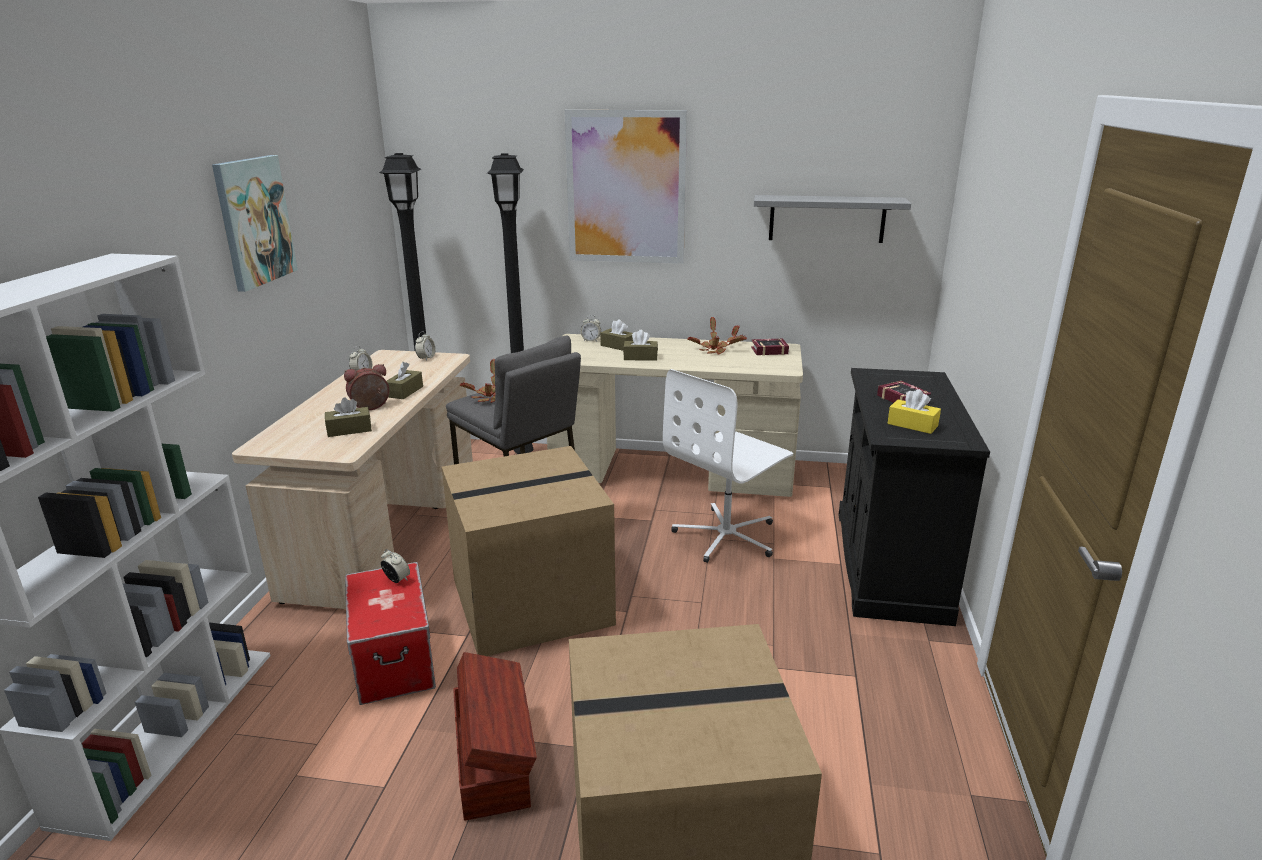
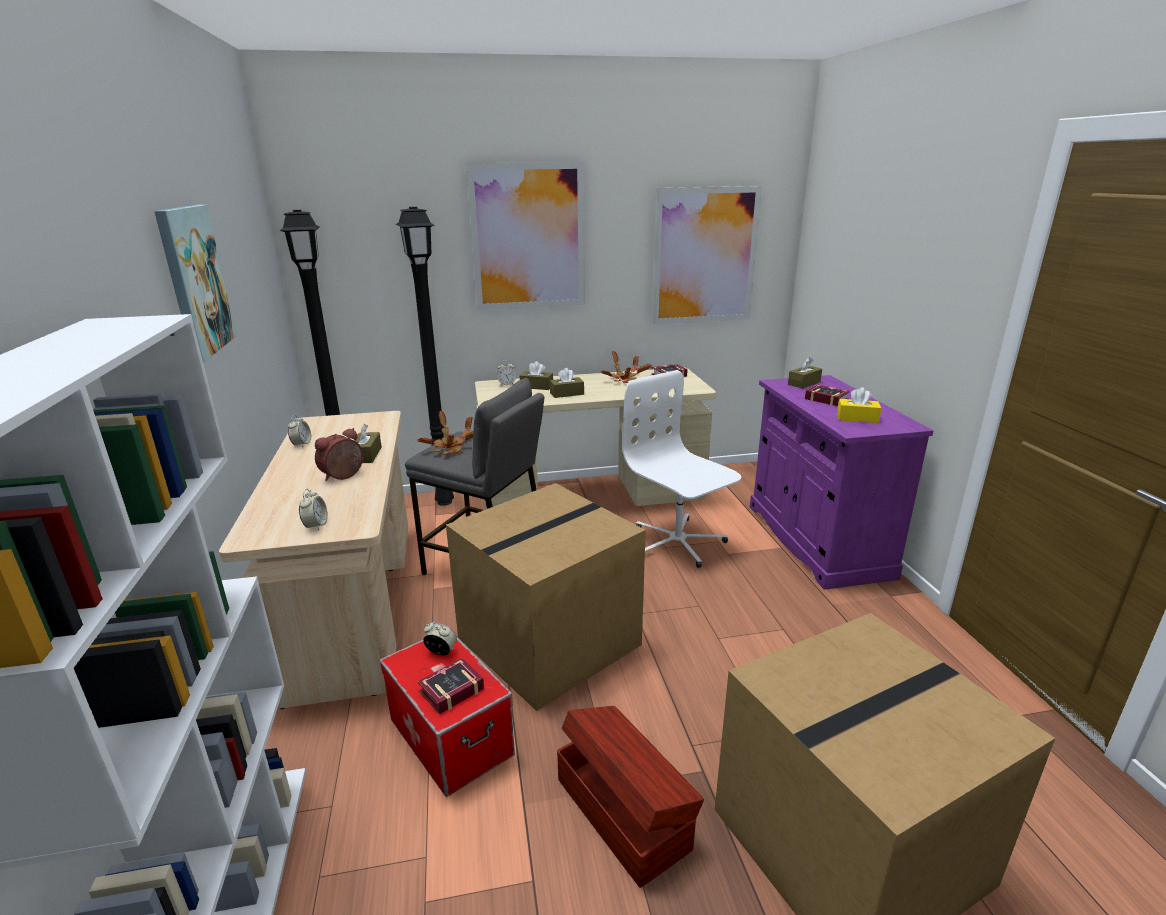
camera: 20 degrees left, 0 degrees up
(349, 430) = (341, 502): brown tissue box -> brown tissue box (804, 383)
(380, 612) = (448, 690): none -> book
(426, 358) = (358, 420): alarm clock -> alarm clock (316, 525)
(727, 536) = (677, 542): white office chair -> white office chair turned 120 degrees clockwise
(827, 219) = (704, 256): grey shelf -> picture
(889, 564) = (816, 540): black cabinet -> purple cabinet

